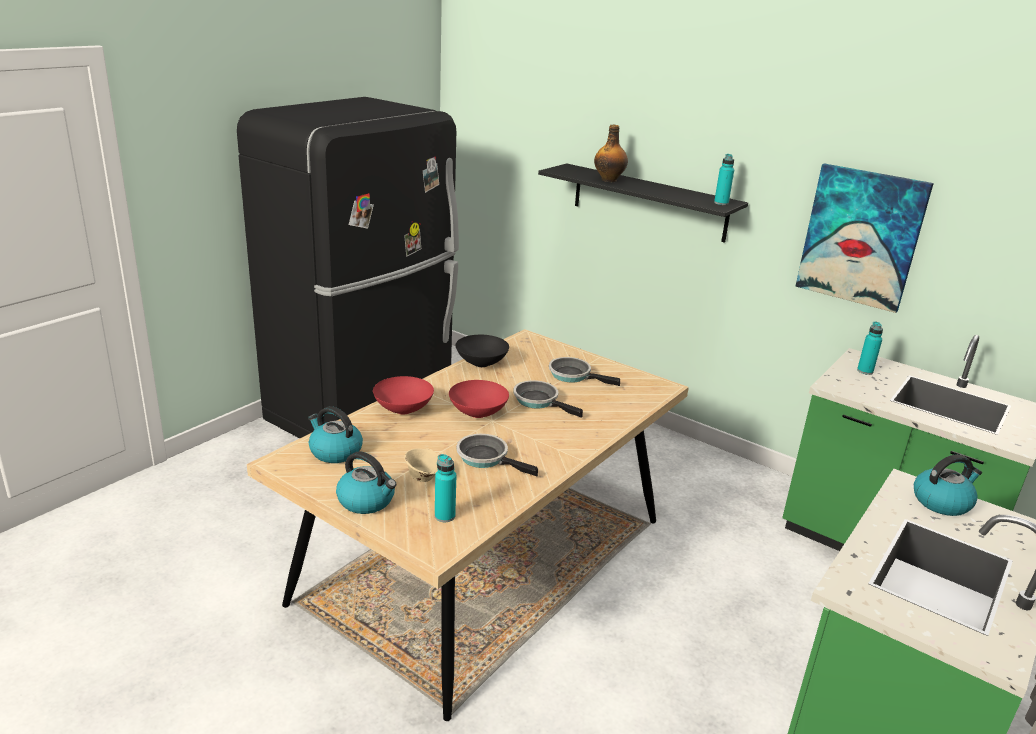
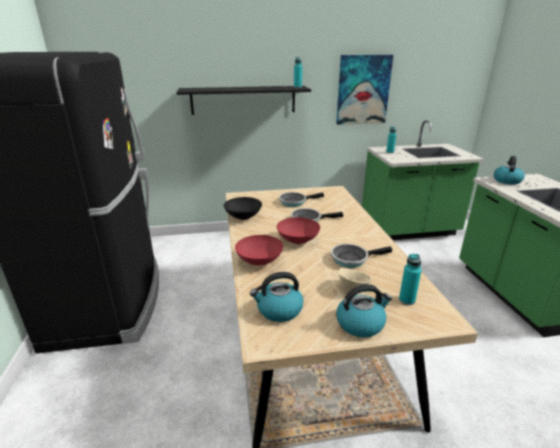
camera: 45 degrees left, 0 degrees up
(609, 180) = (224, 89): bottle -> none

